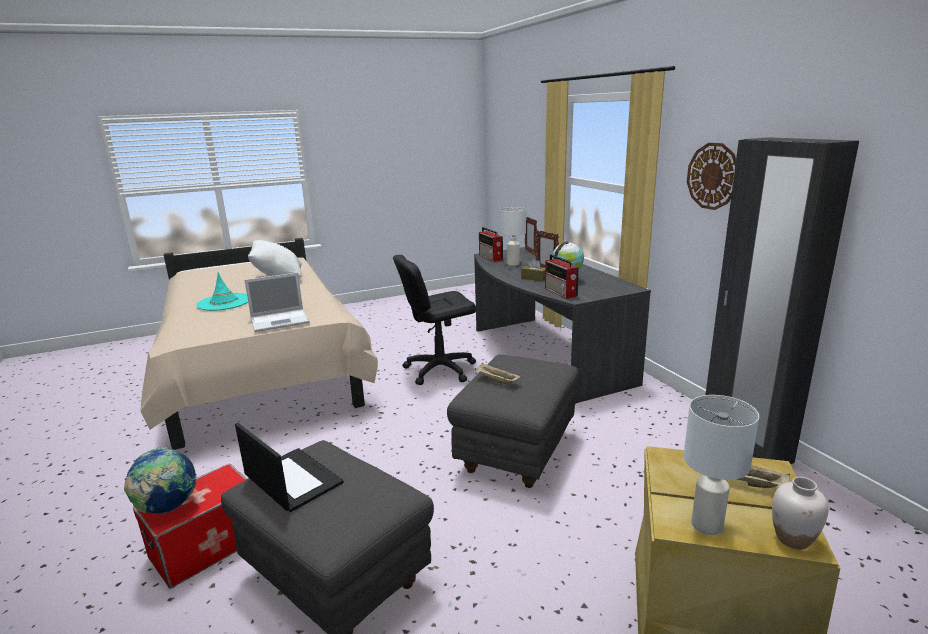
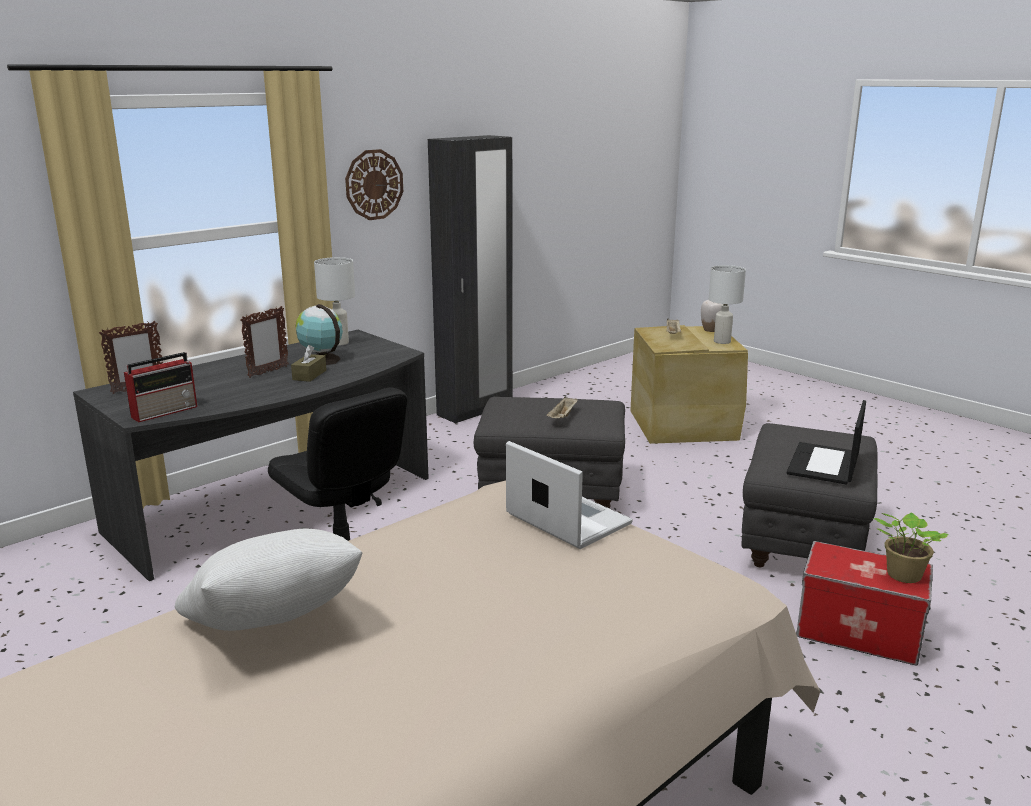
camera: 110 degrees left, 0 degrees up
(167, 508) = (902, 576): globe -> potted plant
(224, 302) = (501, 628): turquoise hat -> none
(513, 264) = (220, 393): white table lamp -> white table lamp (340, 343)
(561, 292) = (379, 359): radio -> none

